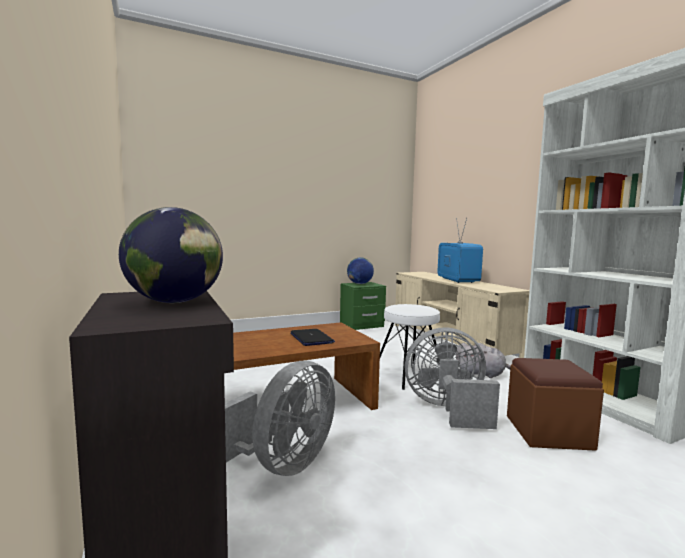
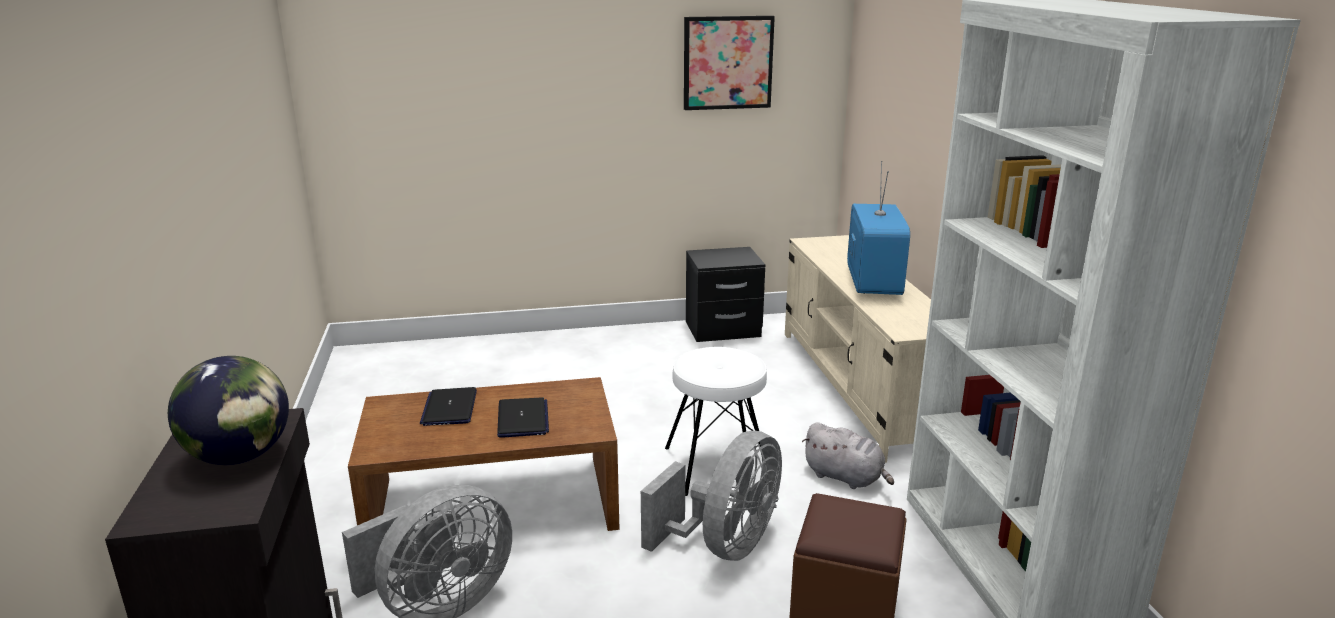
camera: 15 degrees right, 15 degrees up
(258, 337) = (449, 408): none -> laptop
(359, 284) = (720, 254): globe -> none
(360, 186) = (727, 62): none -> picture
(362, 325) = (723, 330): green nightstand -> black nightstand
(448, 409) = (724, 545): grey fan -> grey fan turned 105 degrees clockwise

